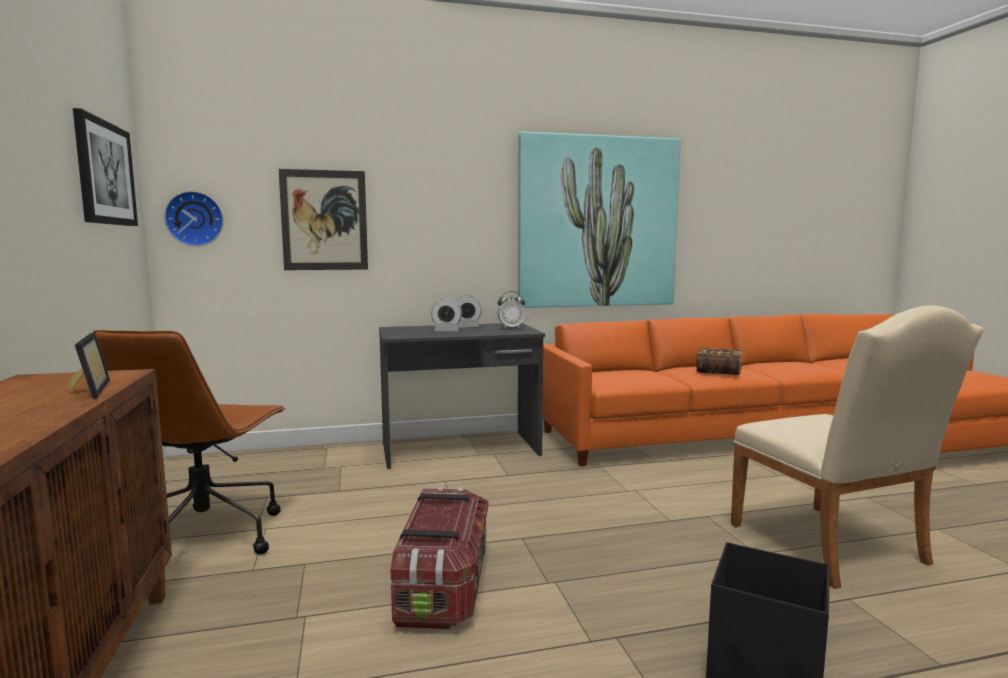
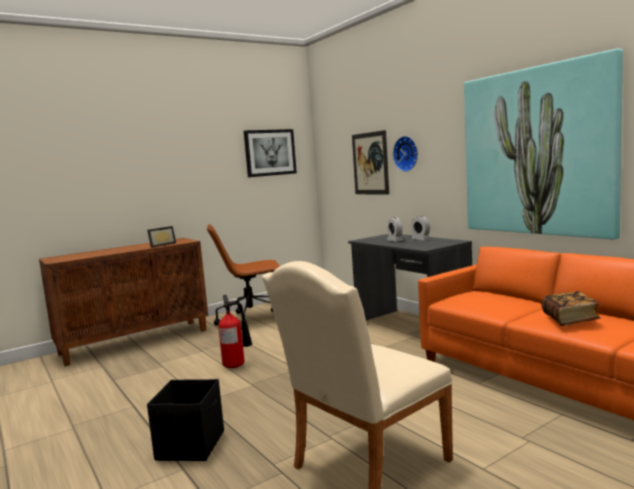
camera: 70 degrees right, 0 degrees up
(195, 219) = (327, 166): wall clock -> wall clock (407, 153)
(444, 585) = (237, 365): storage box -> fire extinguisher
(511, 328) = (435, 244): alarm clock -> none

